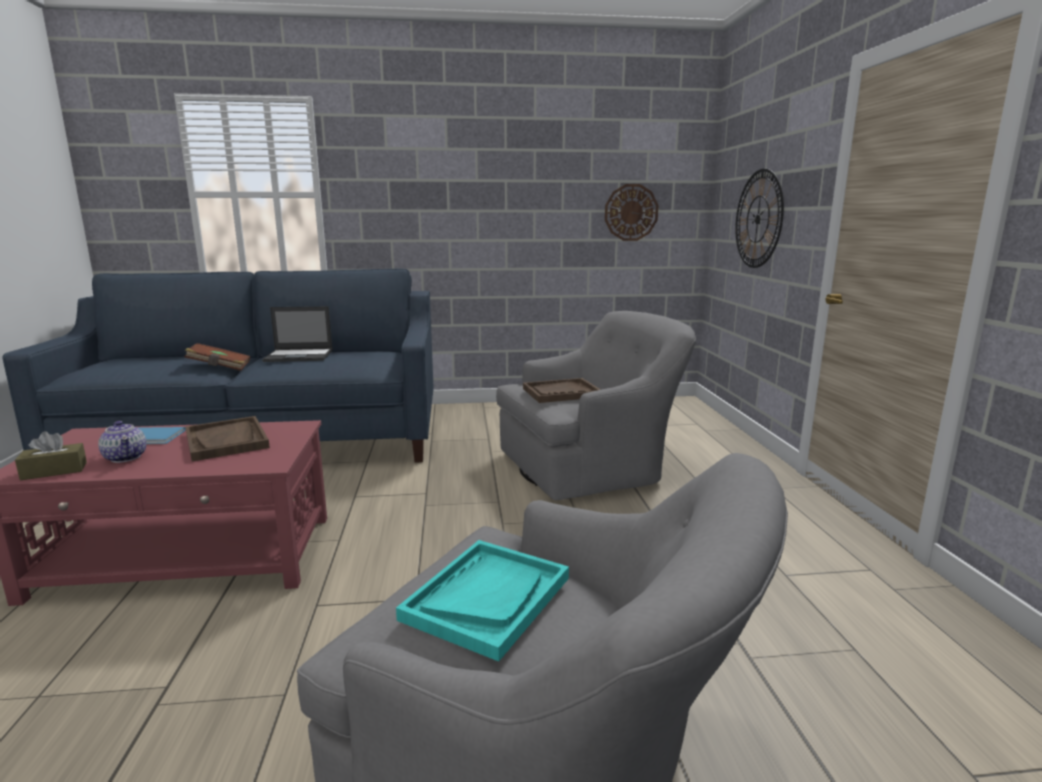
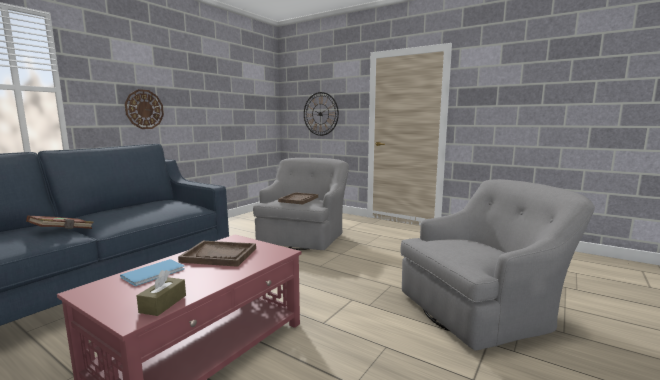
camera: 50 degrees left, 5 degrees down
(126, 457) = (186, 281): teapot -> none
(300, 356) = (117, 211): laptop -> none
(487, 598) = (466, 246): turquoise tray -> none
(631, 212) = (250, 110): wall clock -> wall clock (144, 109)

